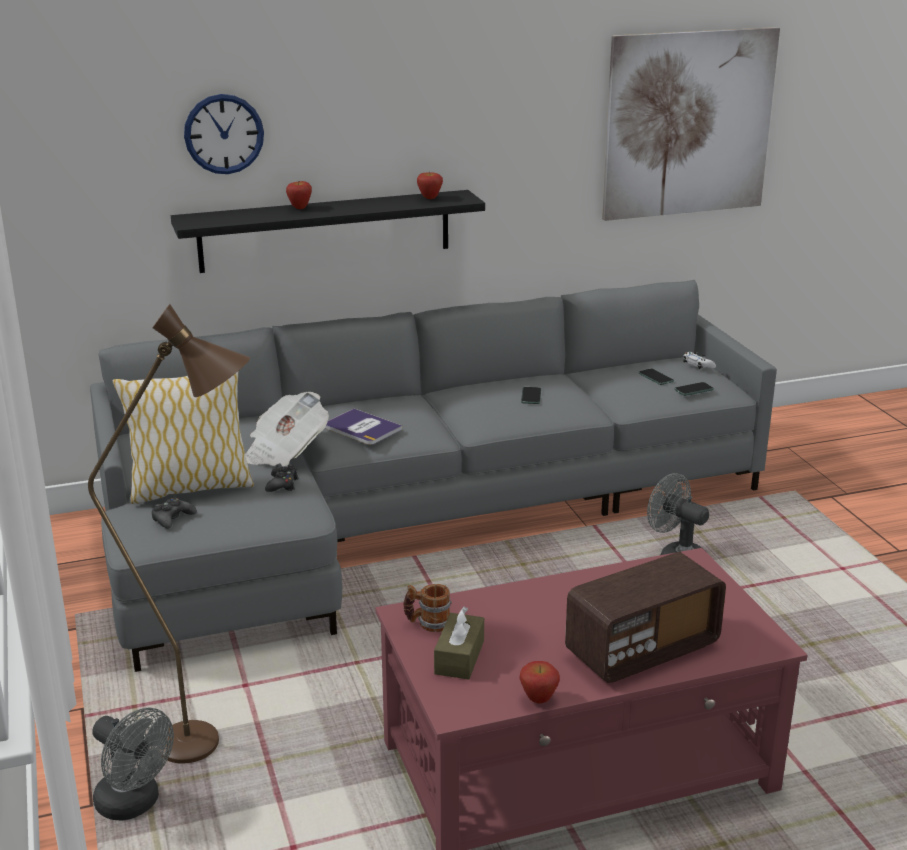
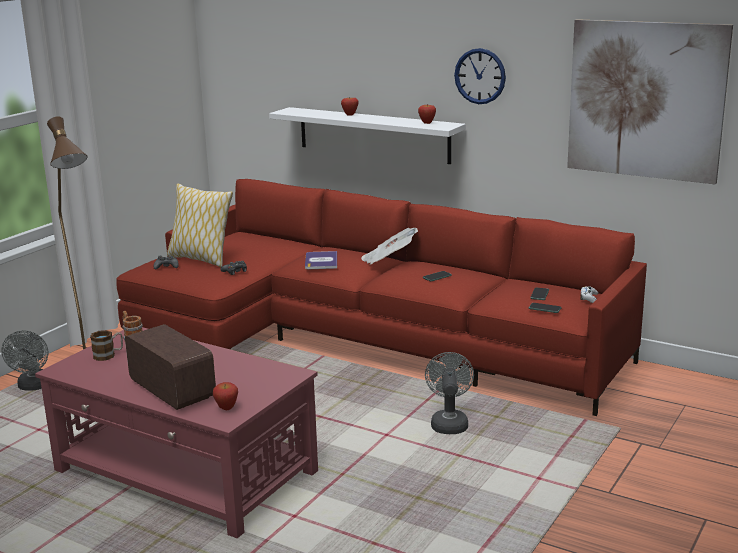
camera: 50 degrees right, 5 degrees down
(224, 134) = (317, 61): wall clock -> wall clock (480, 76)
(285, 451) = (270, 259): newspaper -> newspaper (388, 260)
(325, 231) = (373, 135): black shelf -> white shelf
(411, 518) = (363, 340): grey sofa -> red sofa
(459, 657) = (108, 355): brown tissue box -> mug
(538, 700) = (90, 383): apple -> apple (226, 408)
(642, 650) = (172, 390): radio -> radio turned 150 degrees counterclockwise

